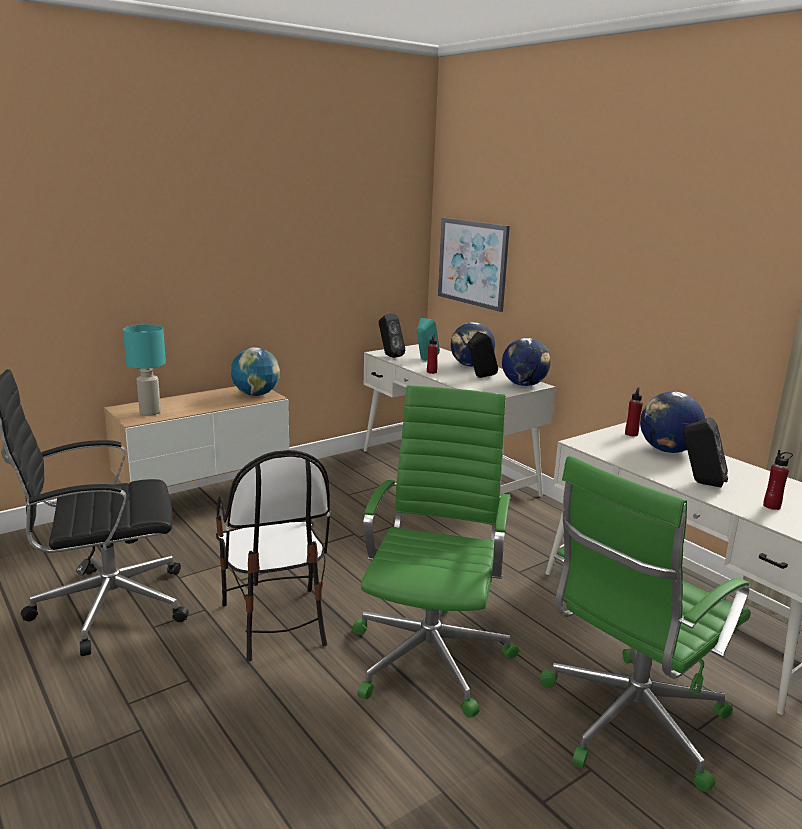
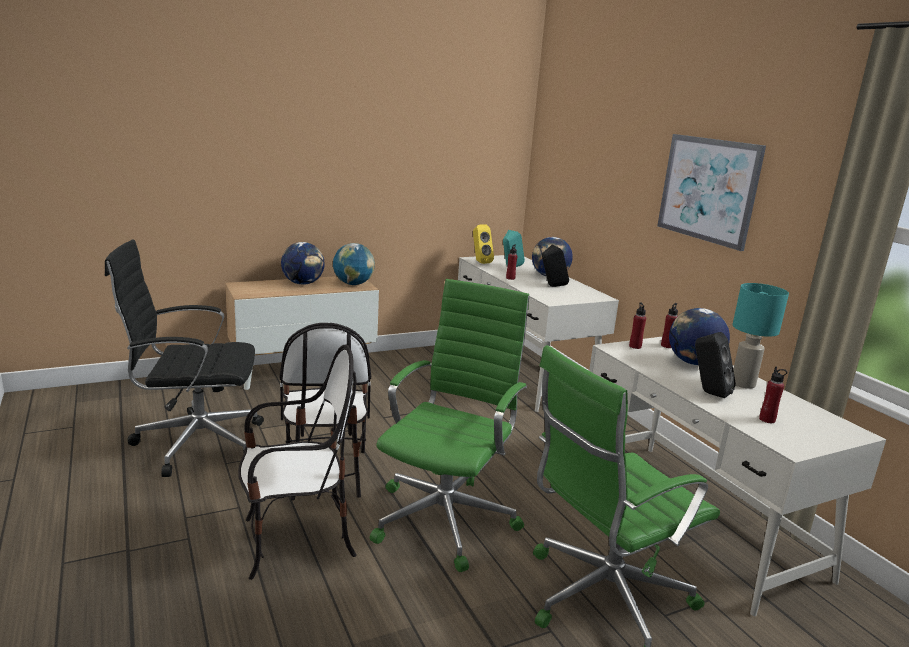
camera: 10 degrees right, 0 degrees up
(150, 412) = (260, 290): turquoise table lamp -> turquoise table lamp (743, 384)
(273, 711) = (297, 541): none -> chair
(389, 356) = (480, 262): black speaker -> yellow speaker
(472, 263) = (561, 183): picture -> picture (708, 189)
(524, 385) = (589, 296): globe -> globe (303, 283)
(601, 438) = (635, 346): none -> red bottle

